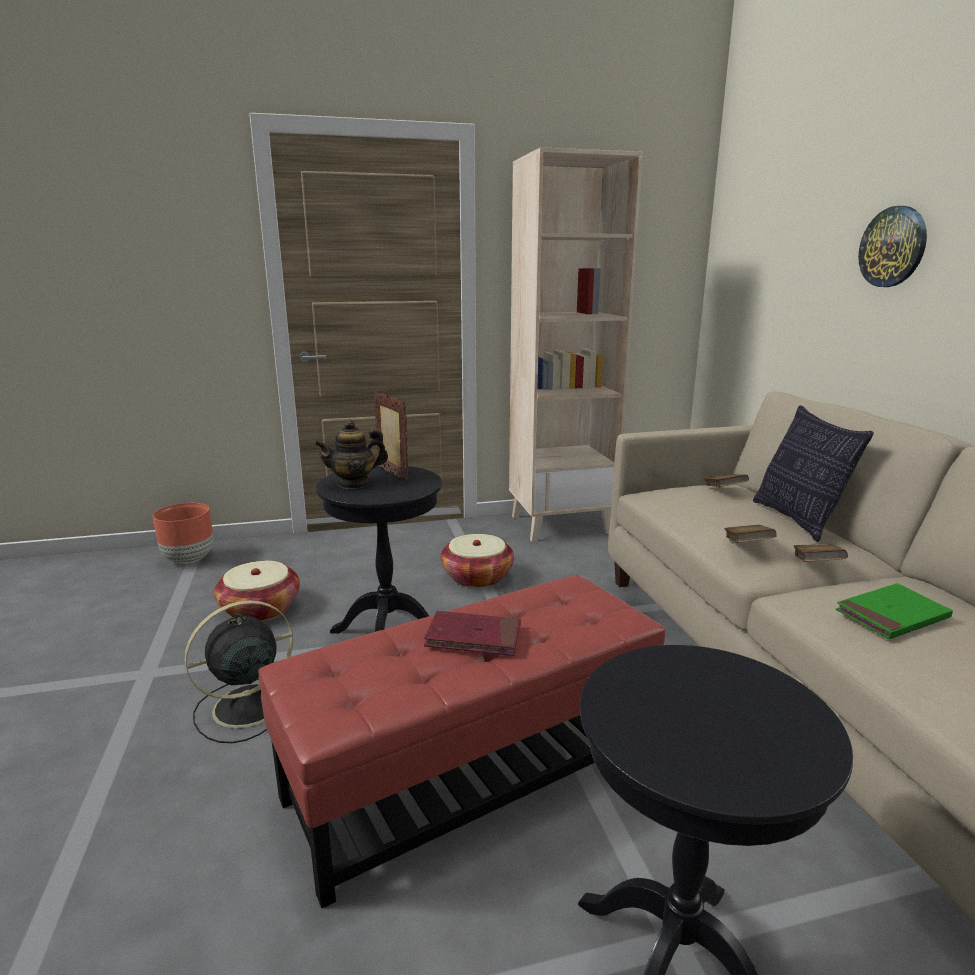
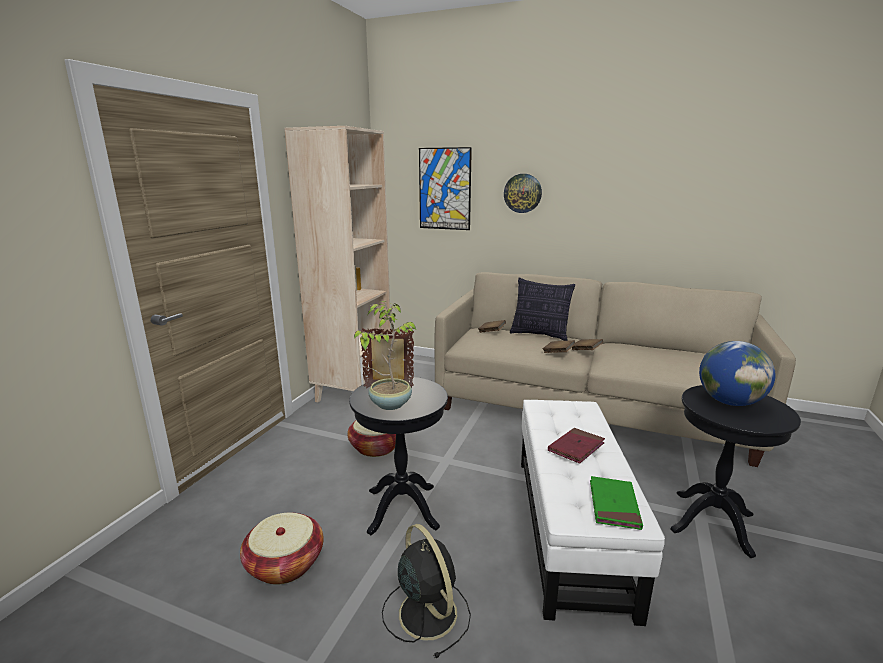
camera: 55 degrees left, 0 degrees up
(189, 559) = (103, 590): brown planter -> none
(245, 707) = (426, 611): black fan -> black fan turned 150 degrees clockwise
(354, 483) = (389, 404): teapot -> potted plant
(473, 770) = (569, 527): red ottoman -> white ottoman
(711, 700) = (729, 402): none -> globe
(783, 245) = (444, 189): none -> picture
(892, 615) = (640, 358): green book -> green book (614, 505)

